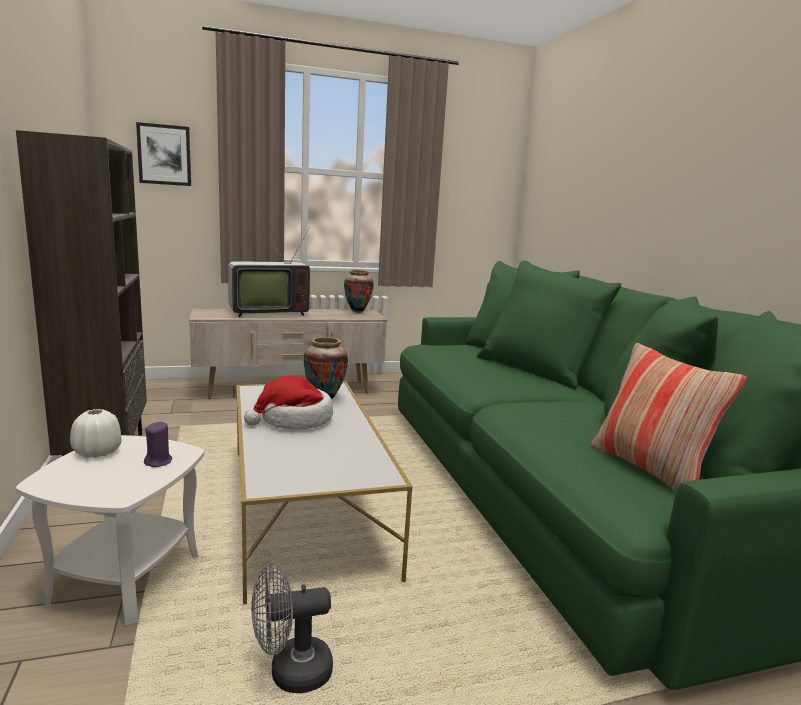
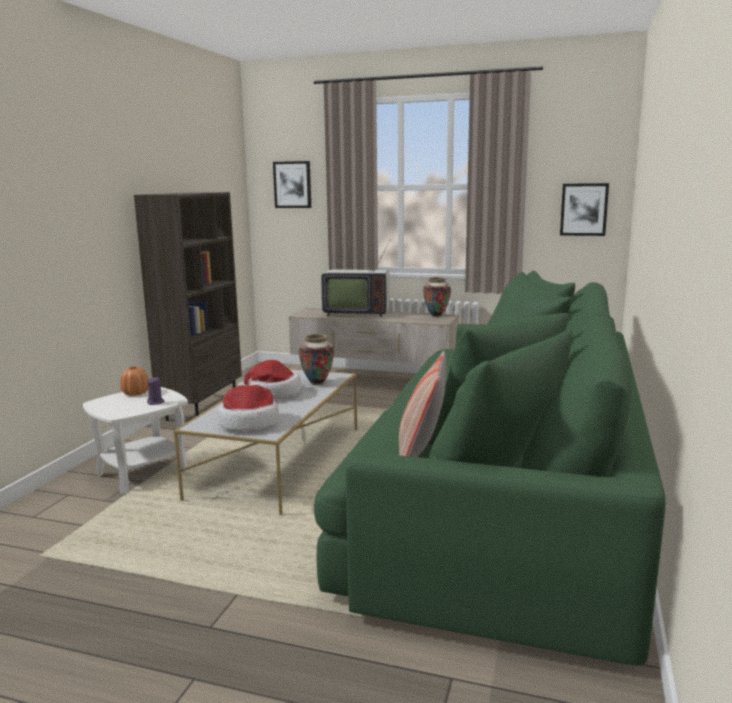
camera: 35 degrees right, 0 degrees up
(98, 452) = (136, 393): white vase -> orange vase
(290, 672) = (166, 535): grey fan -> none
(331, 466) = (249, 423): none -> hat
(482, 206) = (584, 209): none -> picture

